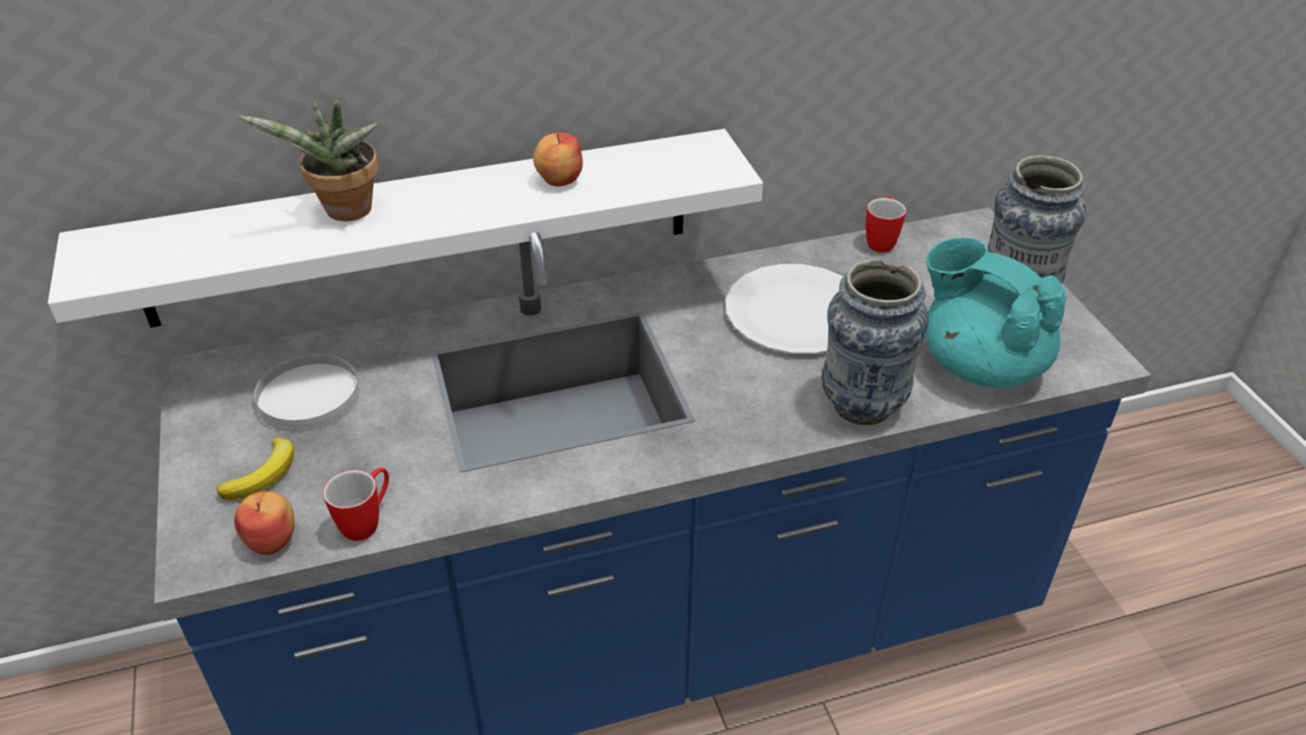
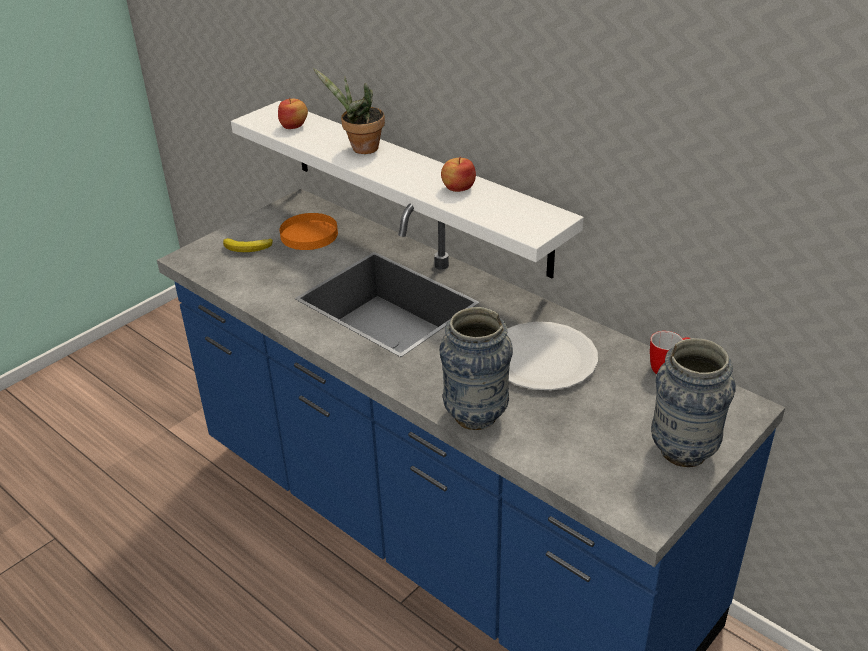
camera: 60 degrees right, 5 degrees down
(272, 539) = (211, 269): apple -> apple (294, 126)
(308, 397) = (308, 235): white plate -> orange plate
(368, 522) = (240, 288): mug -> none
(980, 364) = (573, 456): turquoise teapot -> none

